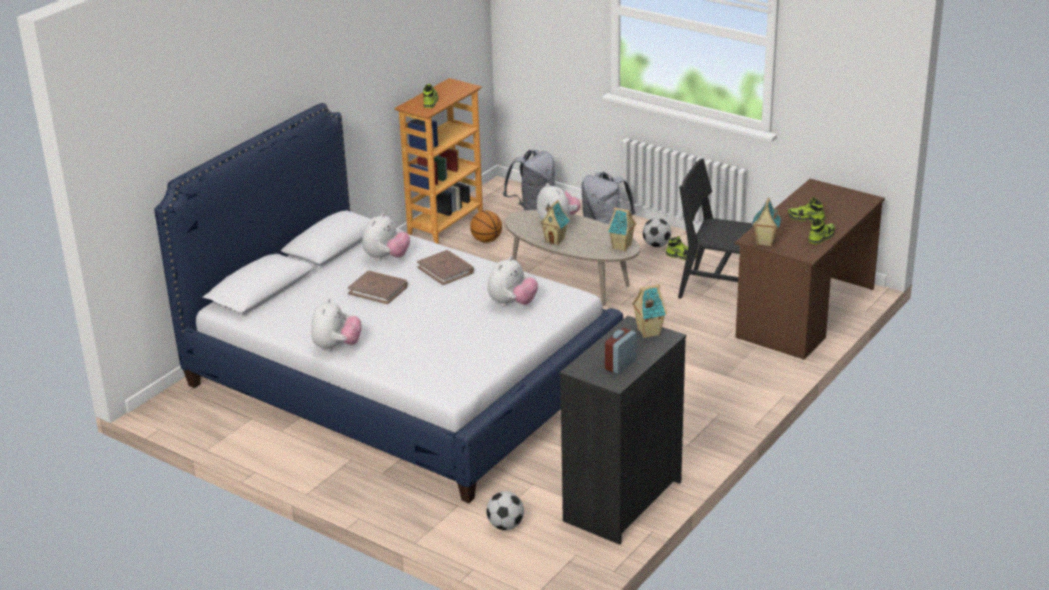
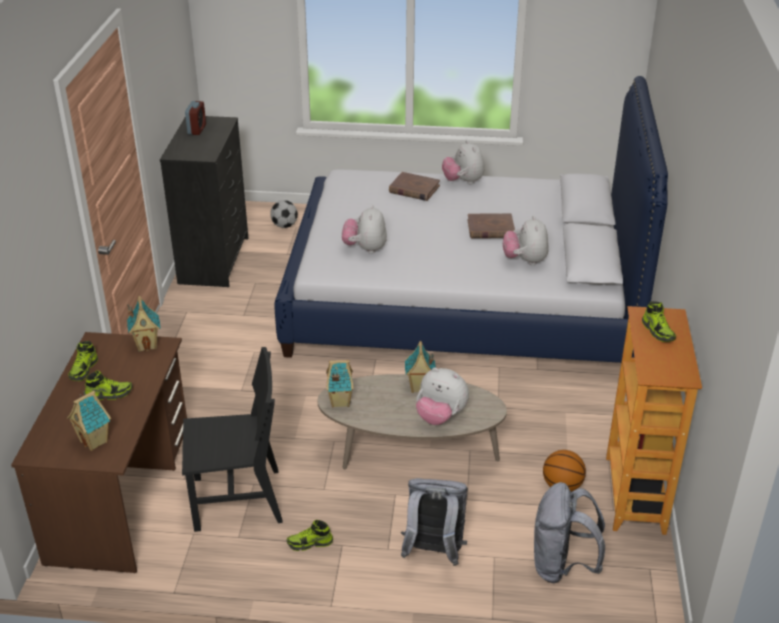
camera: 150 degrees right, 5 degrees up
(446, 270) = (457, 263): brown book -> brown book (414, 189)
(648, 332) = (190, 153): toy house -> toy house (95, 441)
(656, 245) = (354, 553): football -> none

